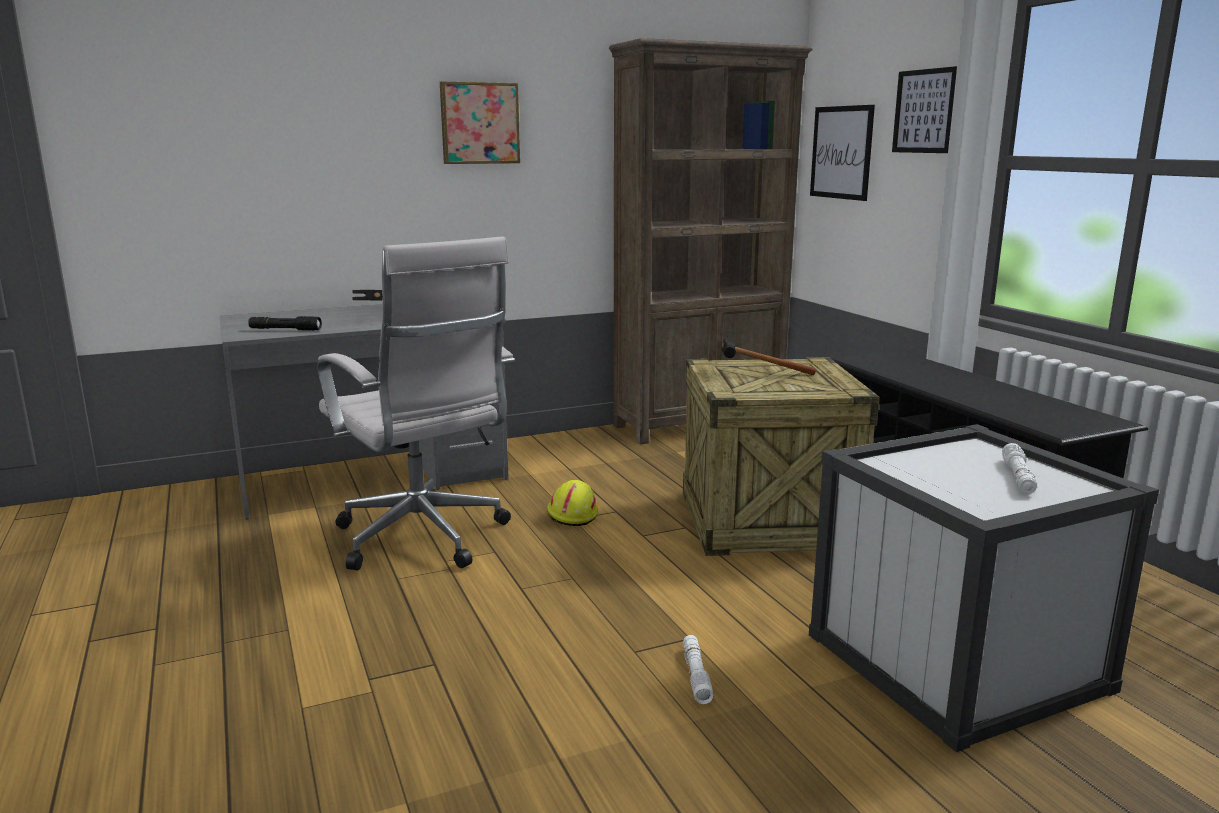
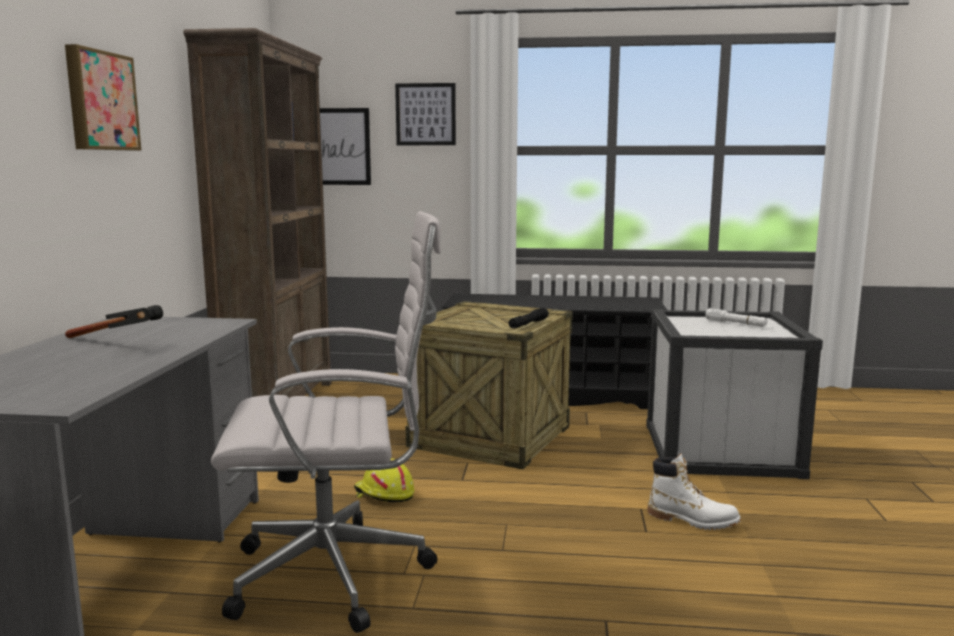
camera: 60 degrees left, 5 degrees down
(285, 330) = (79, 384): black flashlight -> black flashlight (528, 324)
(696, 675) = (692, 520): white flashlight -> white boot
(753, 374) = (474, 319): hammer -> none

